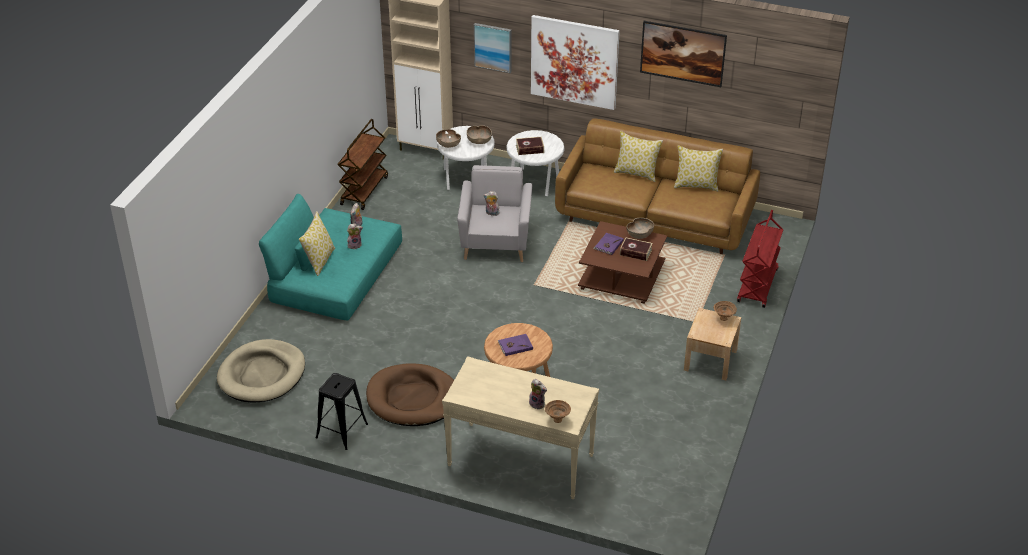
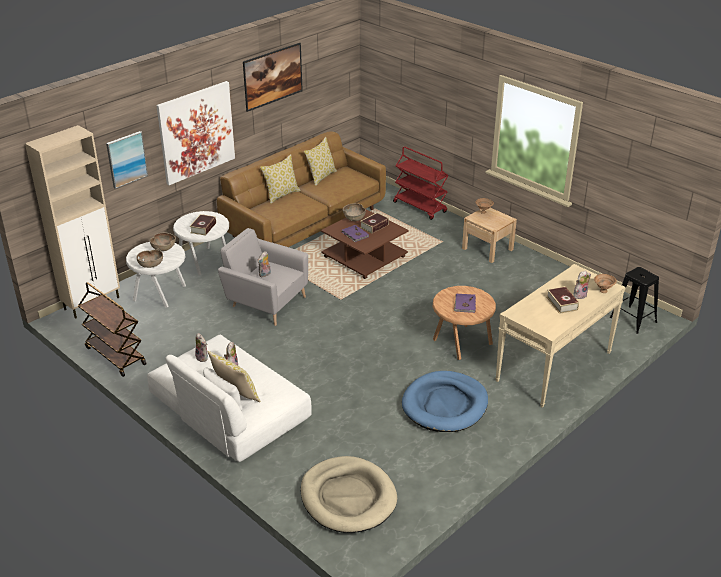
camera: 65 degrees left, 5 degrees down
(336, 273) = (228, 407): turquoise sofa -> white sofa
(342, 430) = (464, 461): black stool -> black stool (633, 320)
(413, 398) = (445, 405): brown dog bed -> blue dog bed
(513, 394) = (562, 303): none -> book

